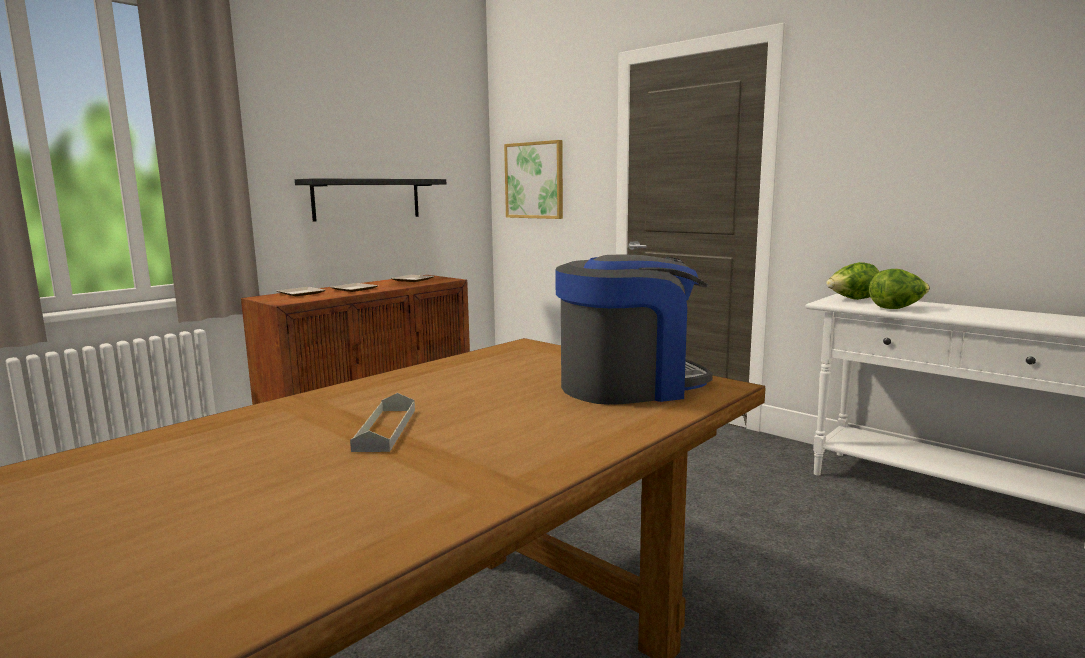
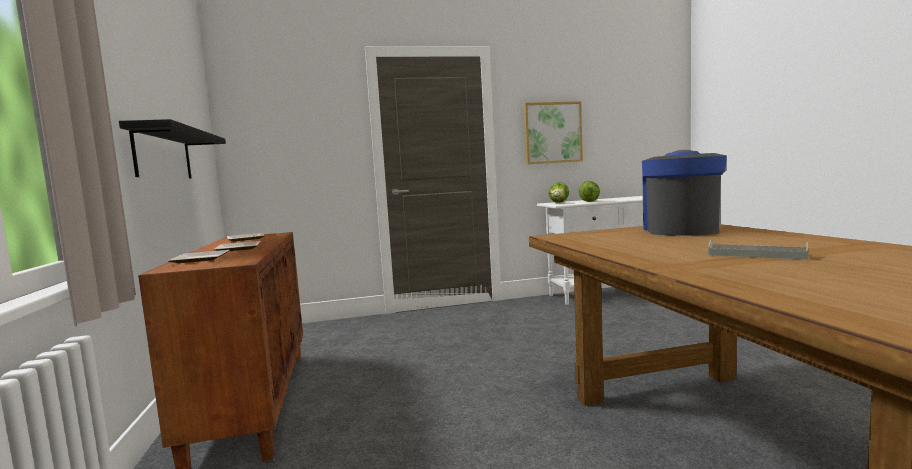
camera: 55 degrees left, 5 degrees down
(534, 180) = (279, 145): picture -> picture (552, 133)

